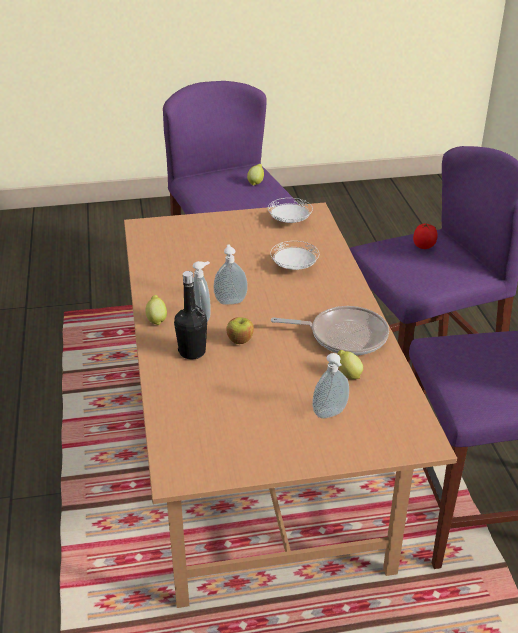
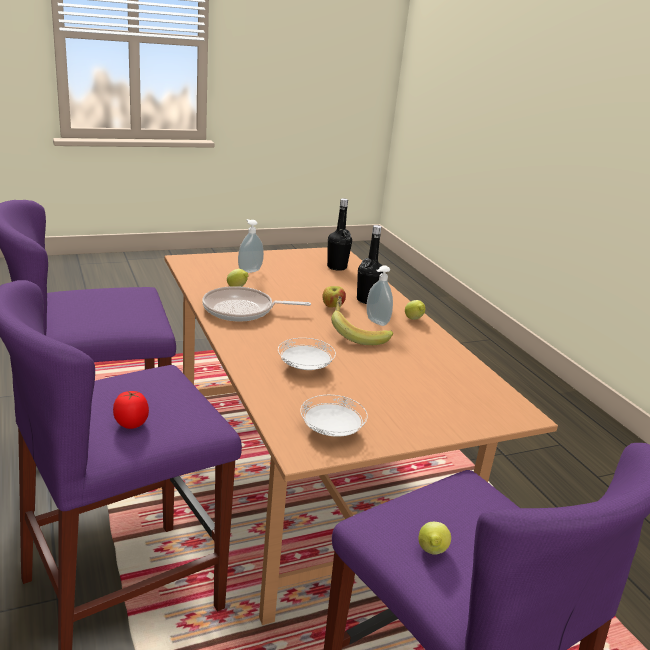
camera: 165 degrees right, 10 degrees down
(198, 425) = (337, 267): none -> black bottle
(230, 301) = (357, 334): soap dispenser -> banana

